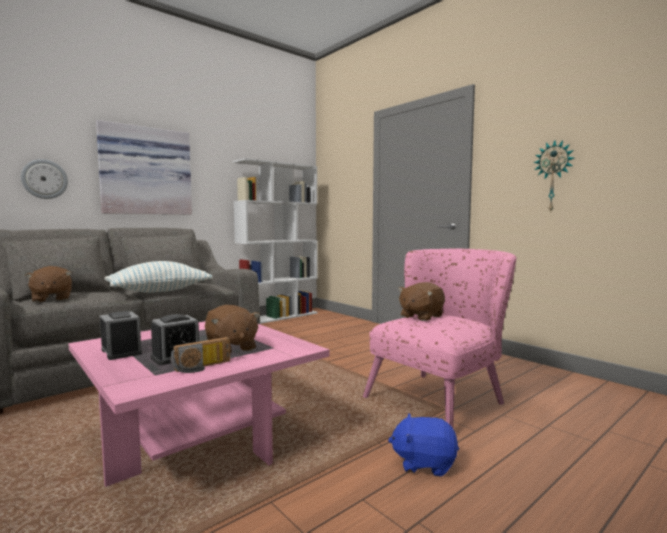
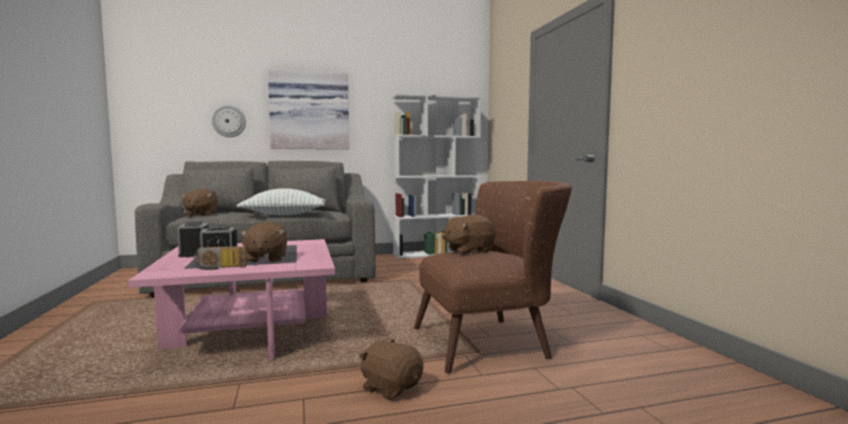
camera: 25 degrees right, 0 degrees up
(424, 463) = (391, 387): blue plush toy -> brown plush toy
(443, 397) = (493, 342): pink armchair -> brown armchair
(553, 176) = (686, 92): wall clock -> none

